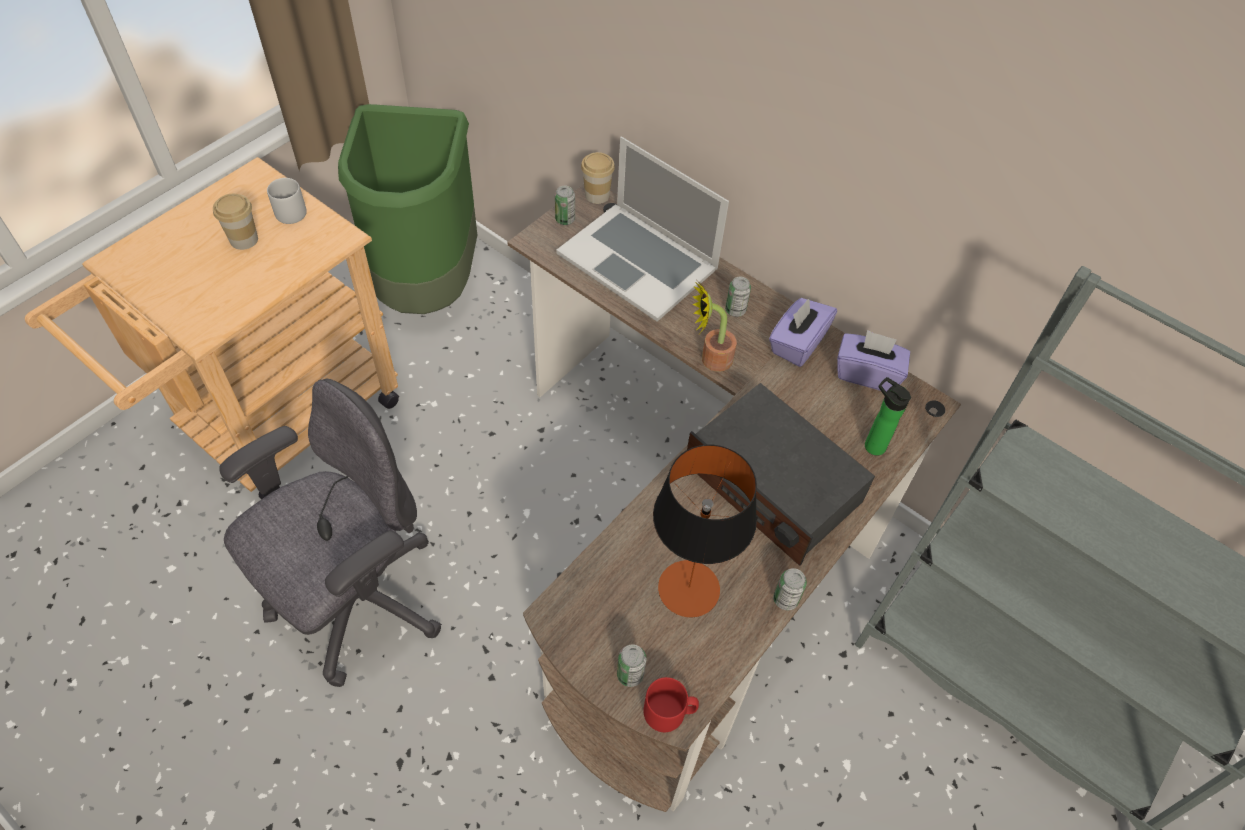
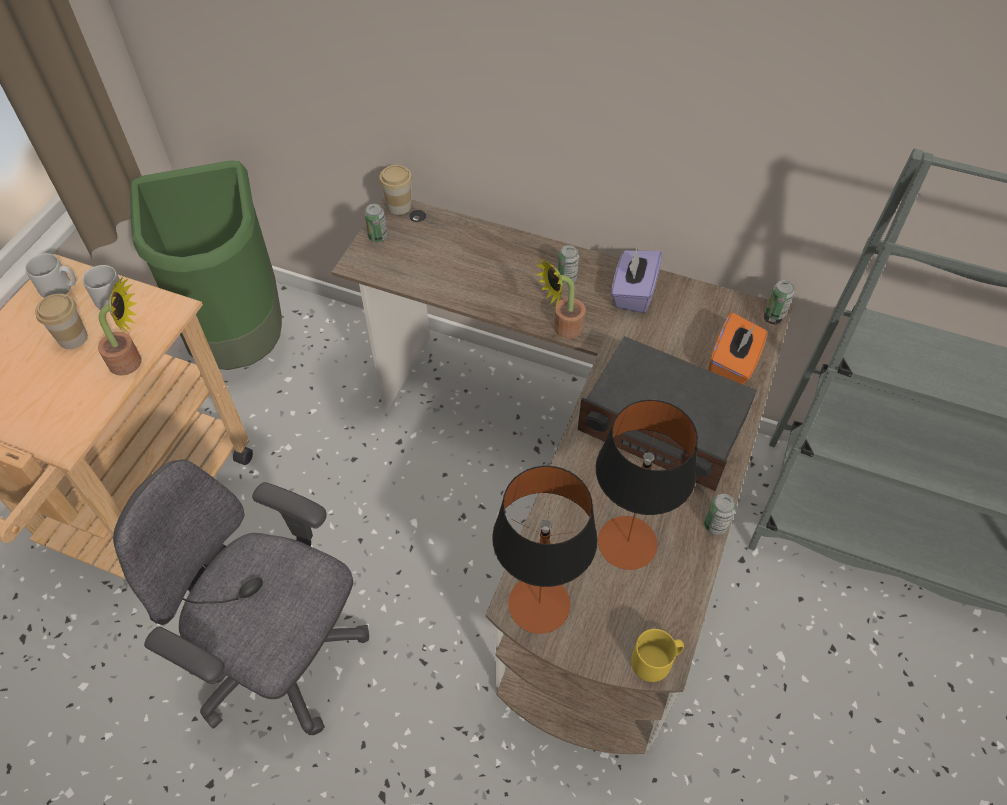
camera: 15 degrees left, 0 degrees up
(250, 190) = (60, 288): none -> grey mug
(287, 276) = (132, 362): none -> potted plant
(356, 601) = (282, 657): grey office chair -> grey office chair turned 90 degrees counterclockwise
(577, 620) = (539, 604): none -> table lamp
(630, 674) = (606, 638): can -> can (775, 313)
(638, 260) = (461, 256): laptop -> none
(669, 712) = (655, 661): red mug -> yellow mug
(867, 373) = (703, 302): purple tissue box -> none
(872, 444) = (733, 364): bottle -> orange tissue box

